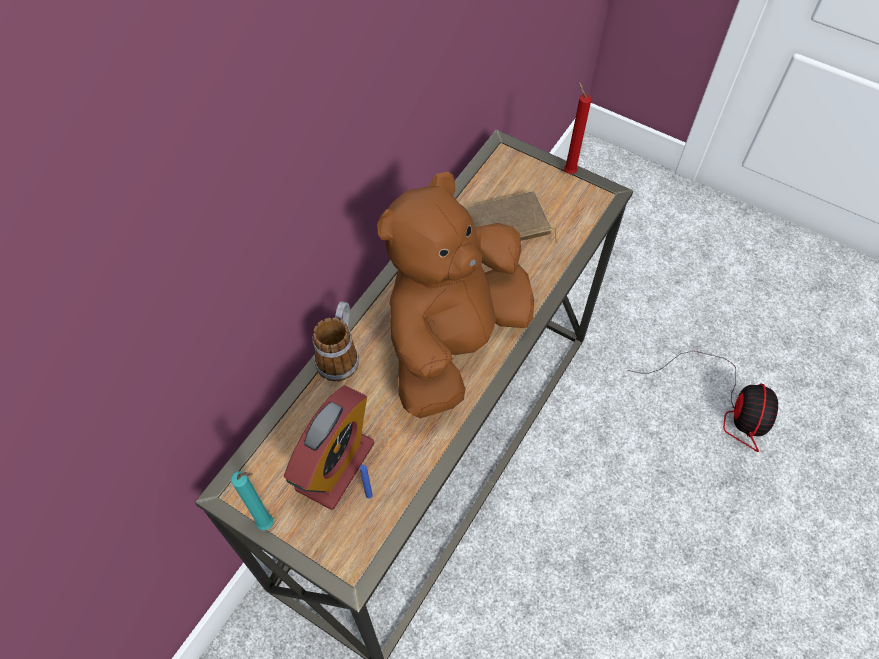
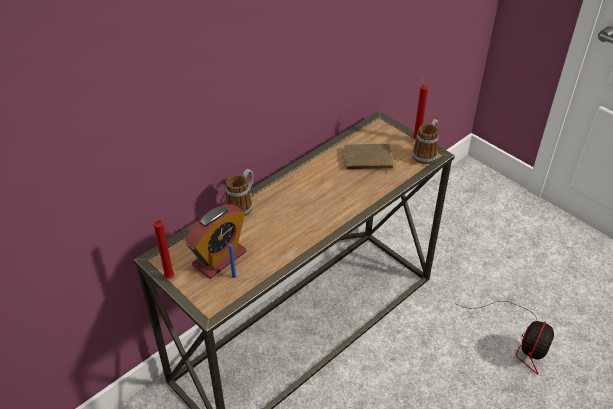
camera: 15 degrees right, 15 degrees down
(268, 524) = (171, 278): turquoise candle -> red candle
(453, 341) = (312, 211): brown plush toy -> none
(591, 196) = (426, 153): none -> mug

